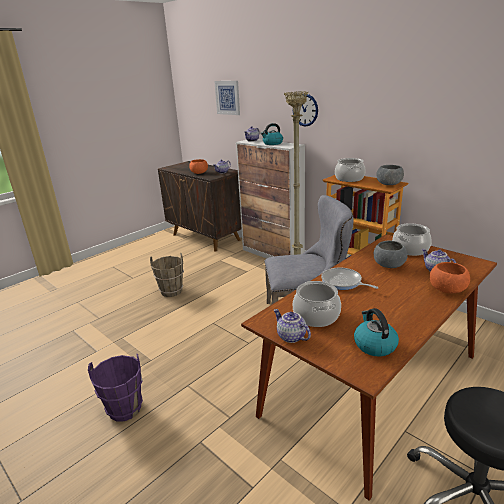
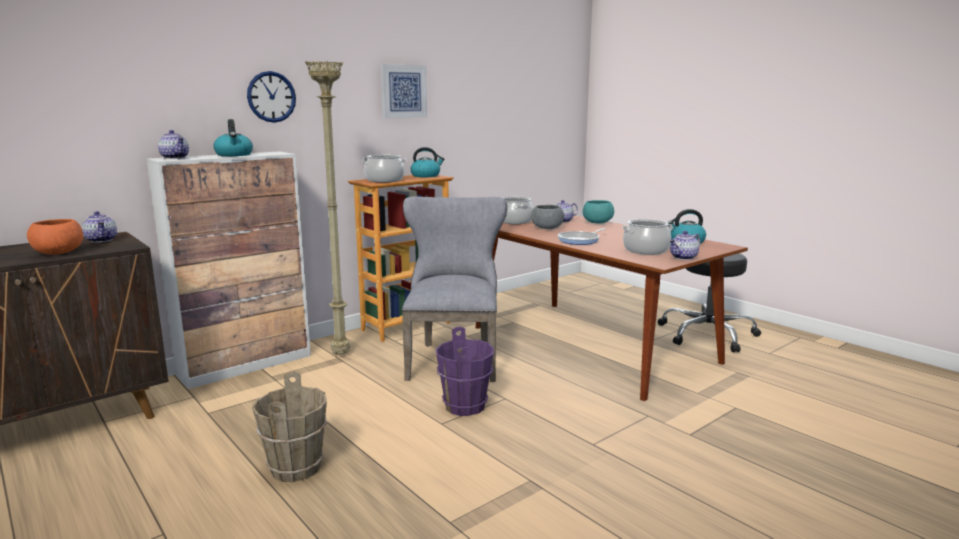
camera: 85 degrees left, 10 degrees down
(125, 409) = (647, 496): purple bucket -> purple bucket (465, 406)
(228, 97) = (57, 76): picture -> picture (403, 91)
(389, 184) = (426, 176): grey bowl -> kettle
(447, 289) = (597, 222): orange bowl -> turquoise bowl

